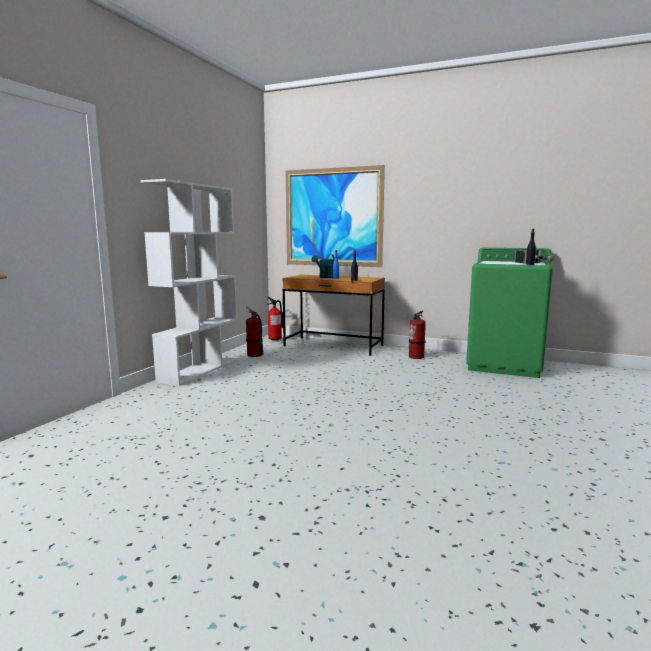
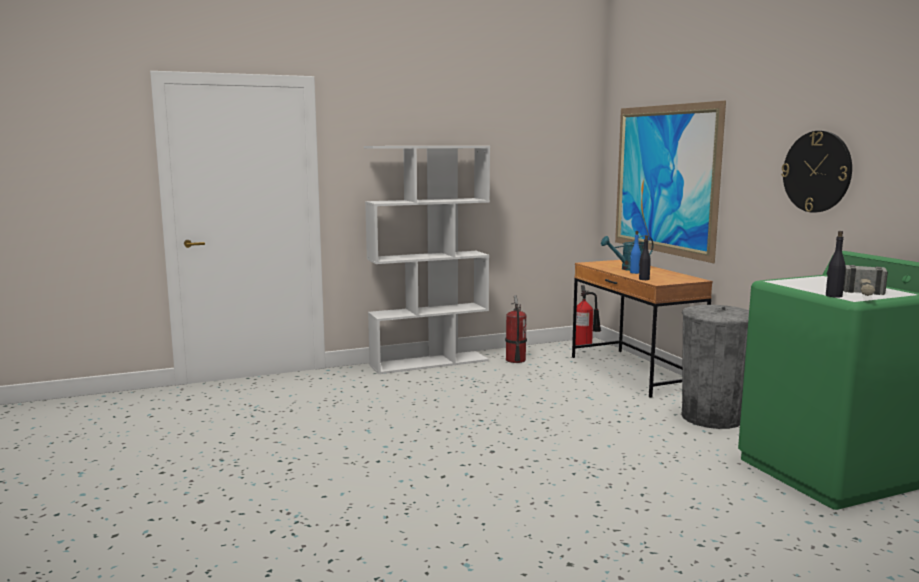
camera: 45 degrees right, 0 degrees up
(416, 357) = (712, 417): fire extinguisher -> grey trash can
(457, 205) = (817, 171): none -> wall clock

